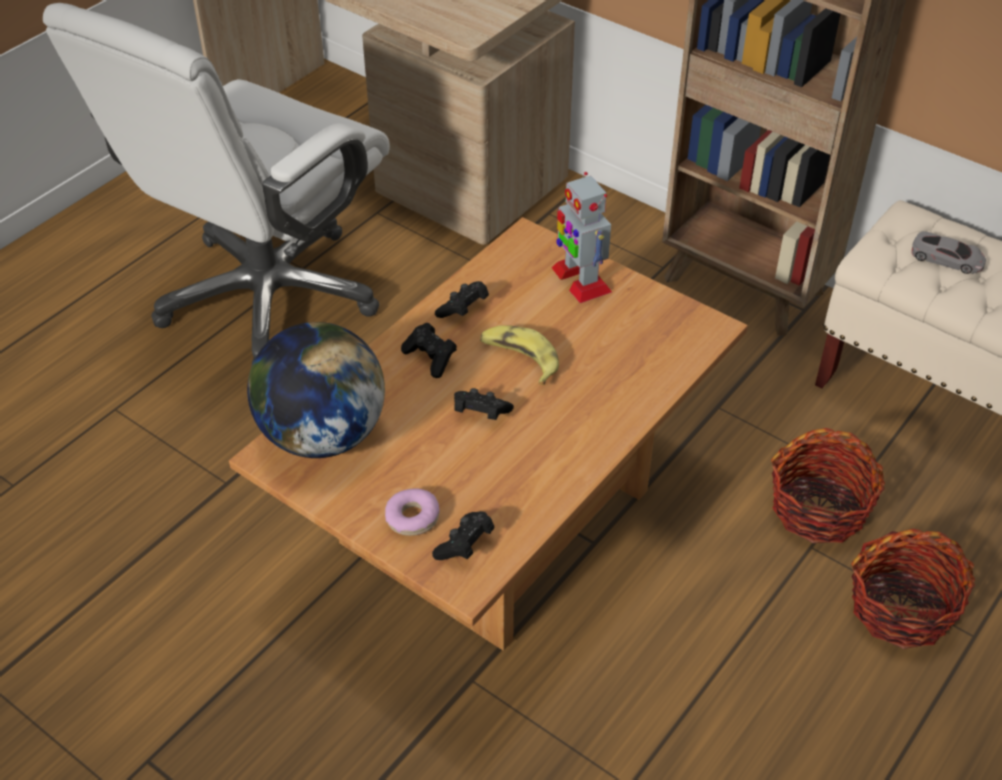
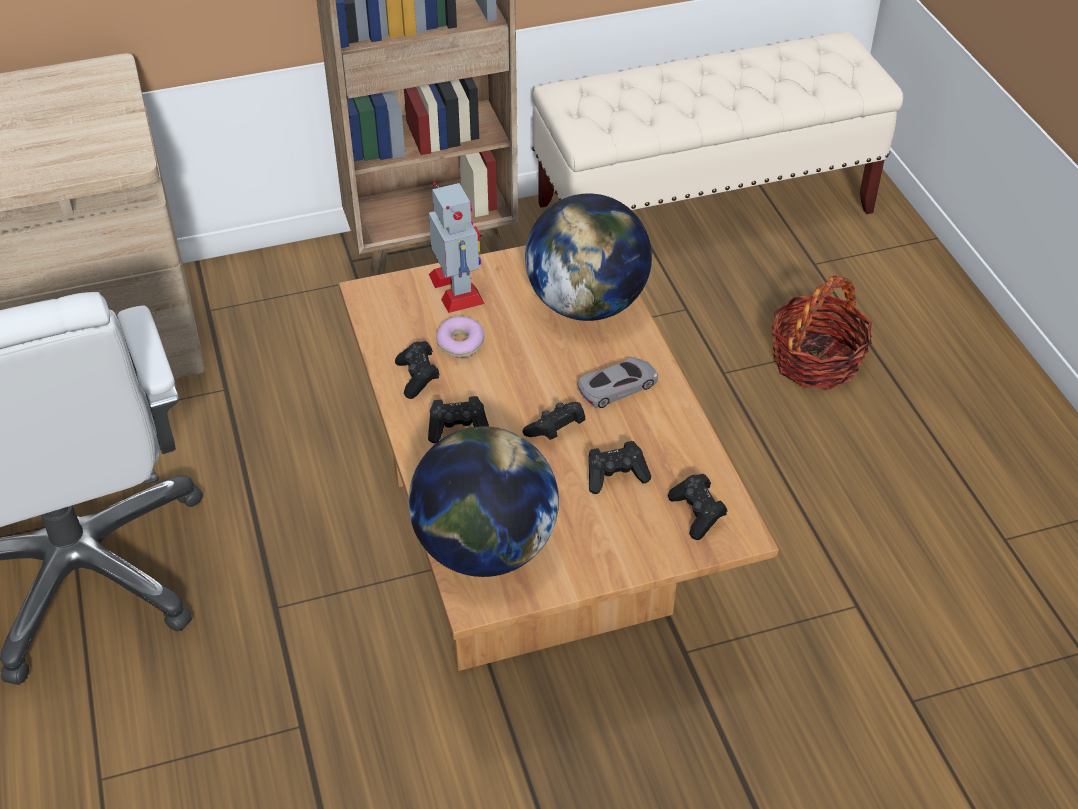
camera: 55 degrees left, 0 degrees up
(412, 518) = (638, 533): donut -> donut (460, 343)
(462, 473) = (615, 476): none -> black game controller
(519, 359) = (515, 374): banana -> none
(580, 279) = (457, 289): toy robot -> toy robot turned 120 degrees counterclockwise
(643, 359) = (586, 304): none -> globe
(818, 509) = (692, 347): basket -> none
(947, 258) = (625, 100): grey toy car -> grey toy car (618, 386)

